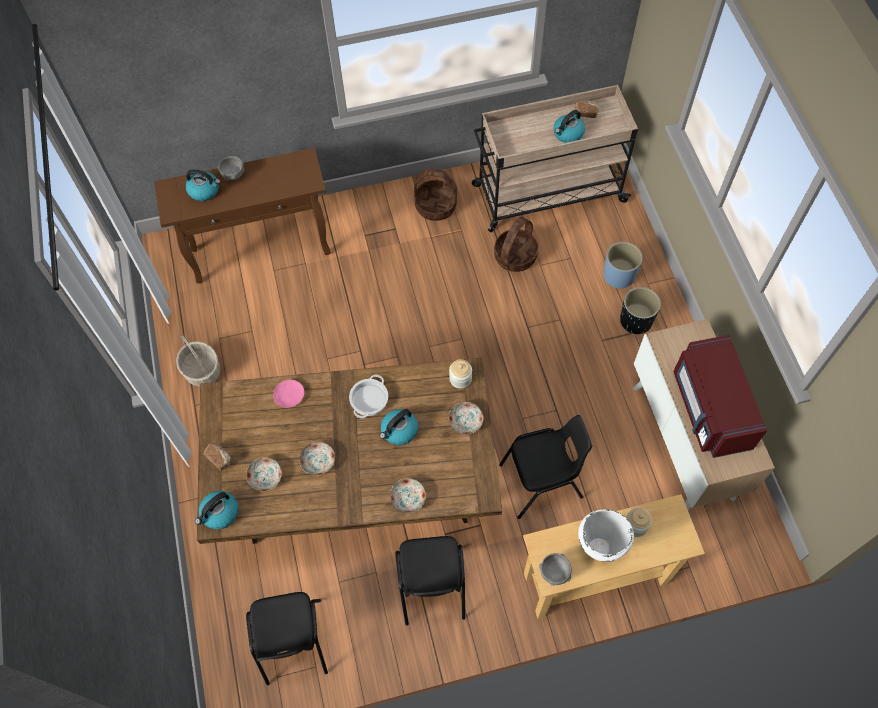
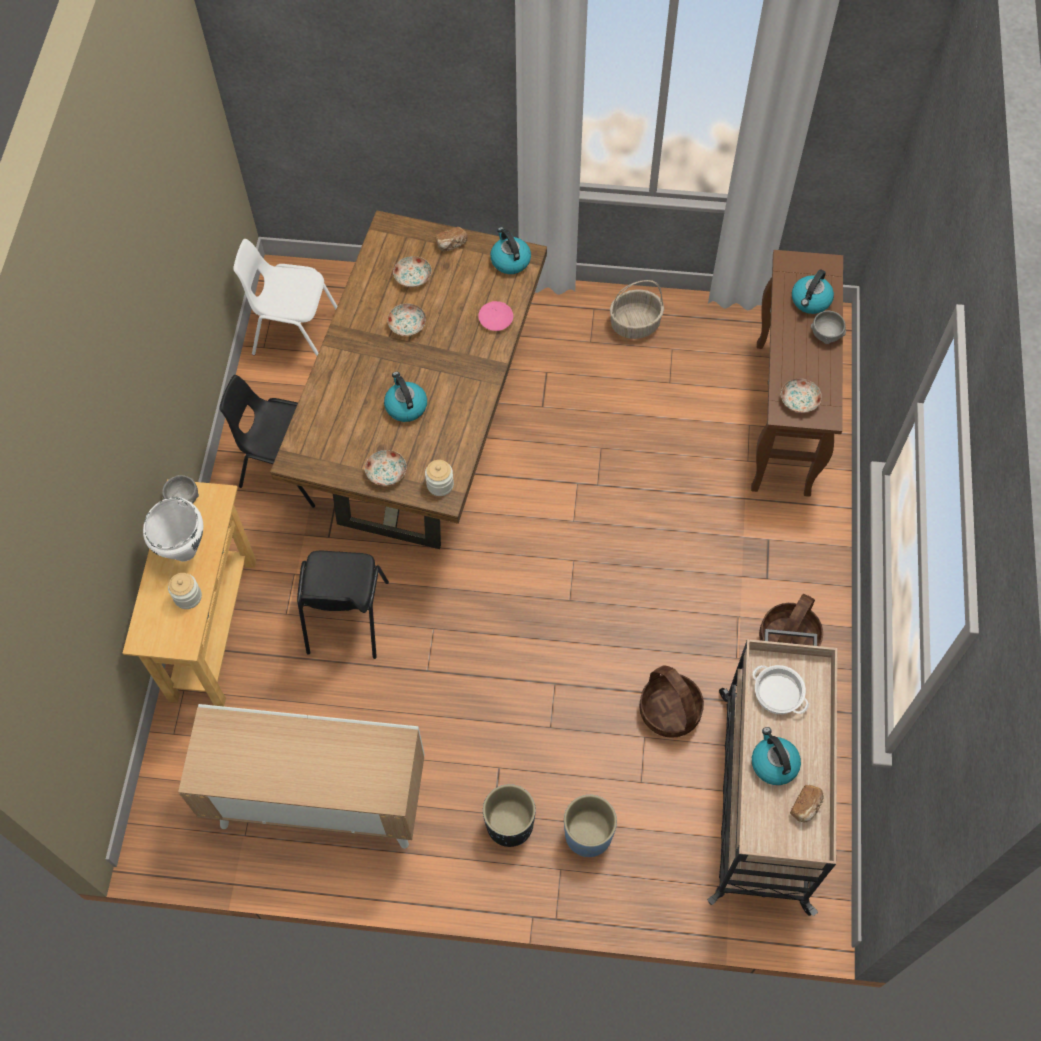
camera: 110 degrees right, 0 degrees up
(220, 513) = (393, 233): kettle -> kettle (510, 260)
(292, 643) = (296, 334): black chair -> white chair
(369, 400) = (455, 389): cooking pot -> cooking pot (778, 692)
(407, 498) = (327, 390): plate -> plate (799, 400)
(710, 408) = (284, 754): red microwave -> none

